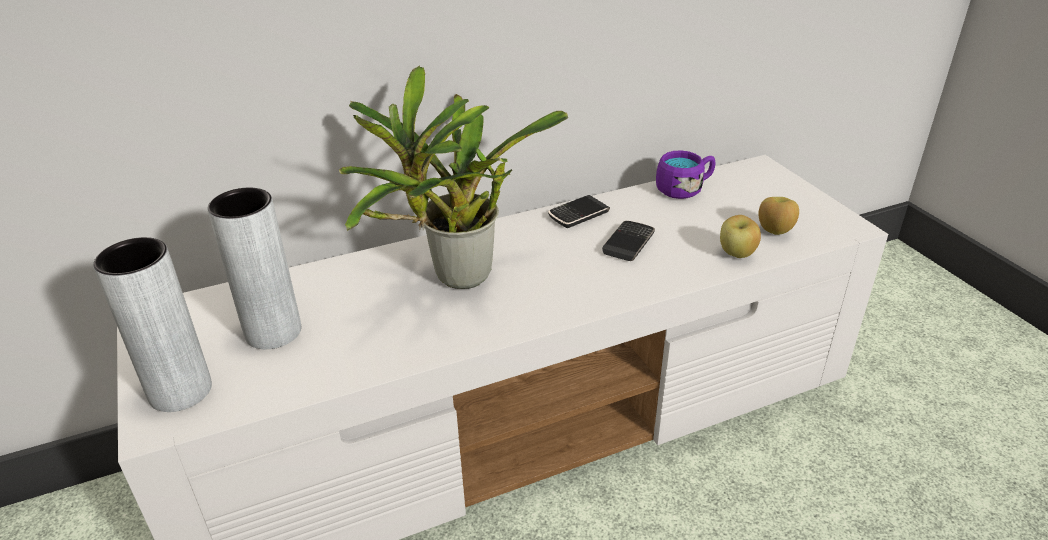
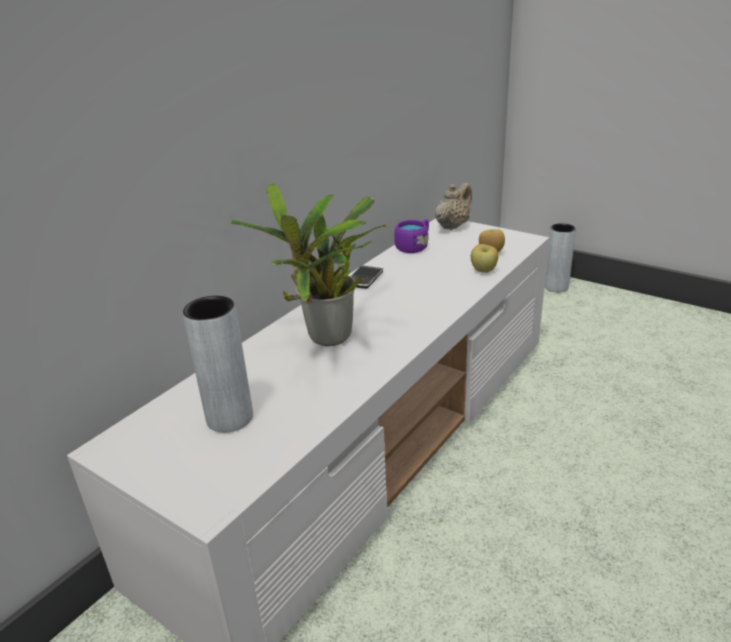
camera: 30 degrees left, 5 degrees down
(180, 391) = (201, 481): grey vase -> grey vase (556, 287)
(628, 243) = (415, 285): phone -> none
(765, 175) = (452, 226): none -> beige teapot

